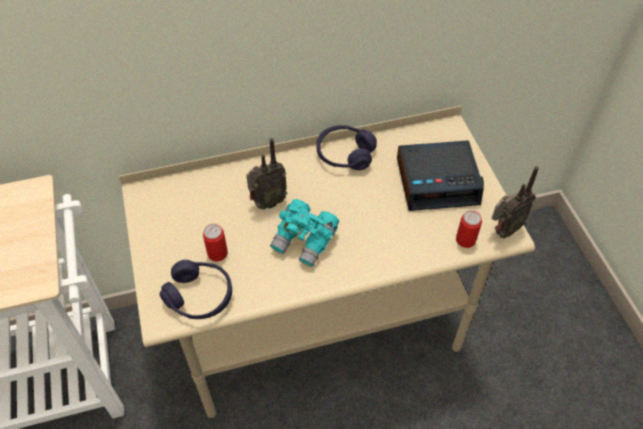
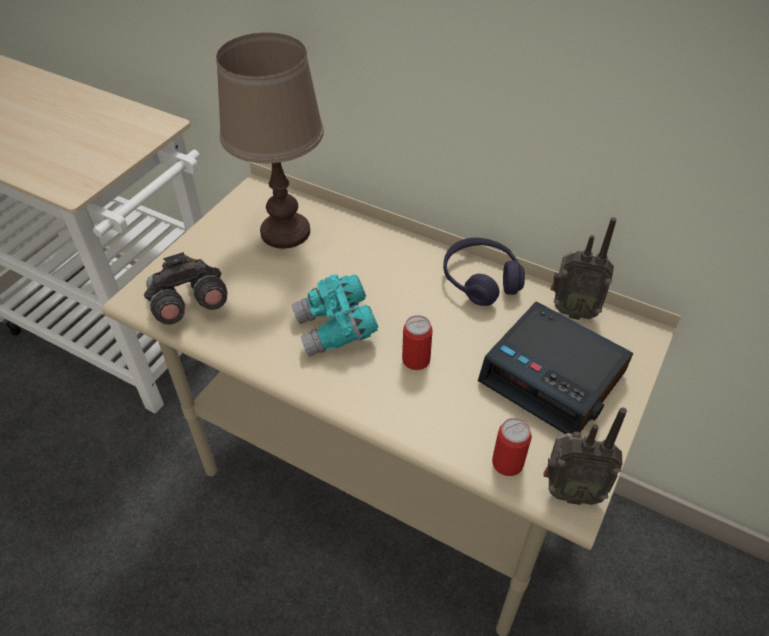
camera: 45 degrees right, 5 degrees down
(199, 206) = (286, 231): none -> brown table lamp
(199, 296) = (188, 305): purple headphones -> grey binoculars
(217, 253) = (248, 281): can -> can (416, 360)
(267, 202) = (347, 270): radio -> radio (572, 310)

